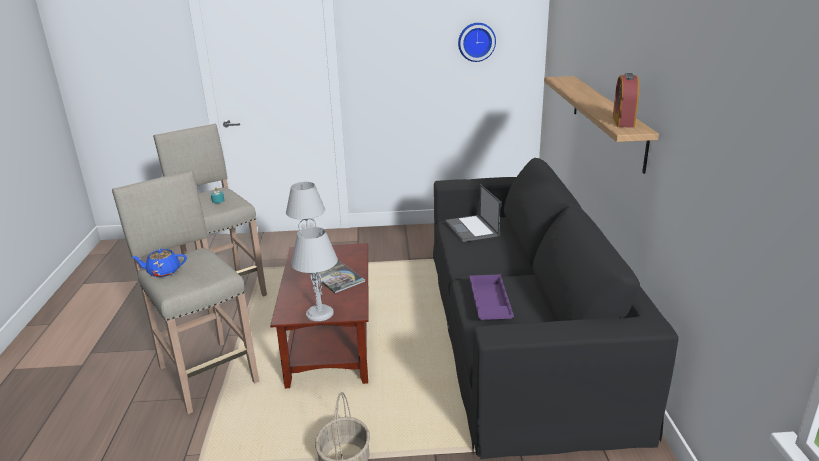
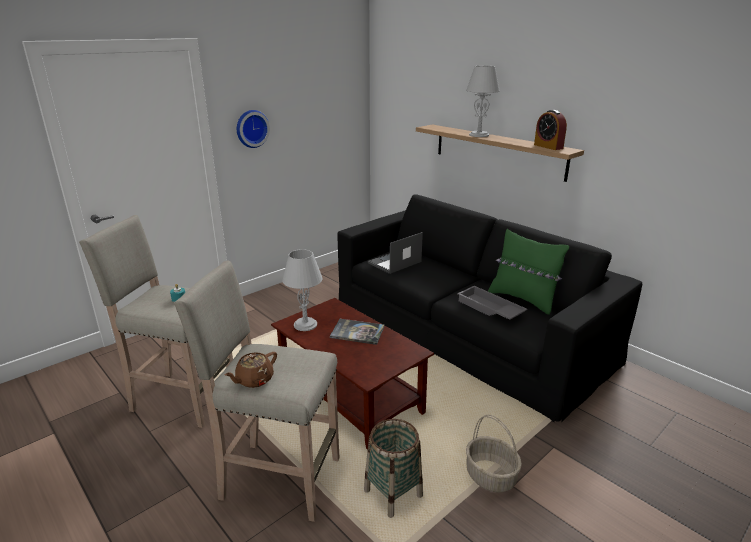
camera: 40 degrees left, 0 degrees up
(163, 272) = (254, 380): blue teapot -> brown teapot
(258, 428) = (393, 493): none -> basket
(320, 313) = (392, 364): grey table lamp -> grey table lamp (479, 135)
(472, 229) = (394, 262): laptop -> laptop turned 105 degrees clockwise
(476, 41) = (323, 105): wall clock -> wall clock (251, 128)
(488, 303) = (489, 309): purple tray -> grey tray
(543, 308) = (523, 299): none -> green pillow

